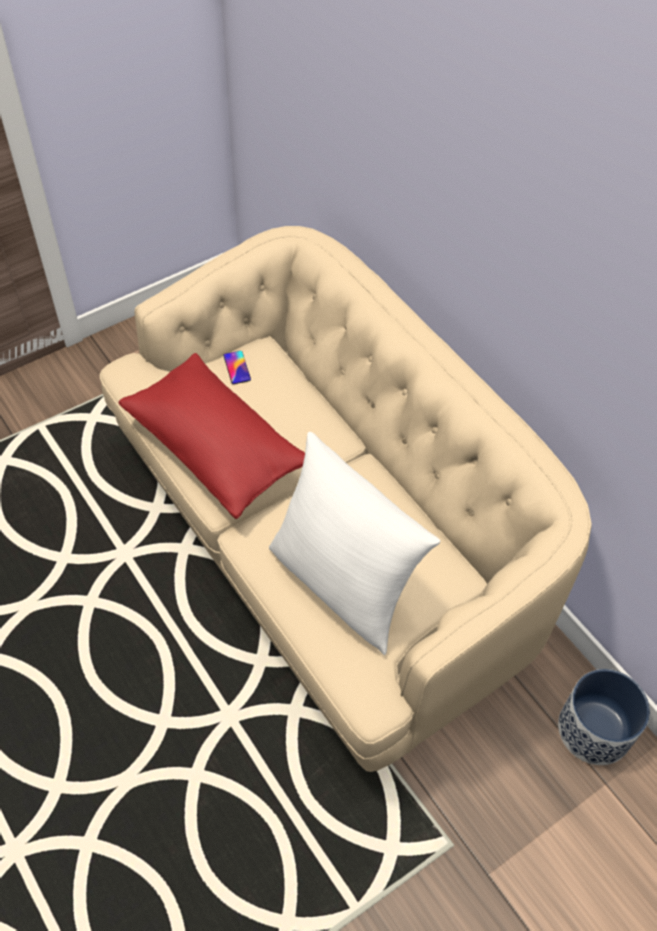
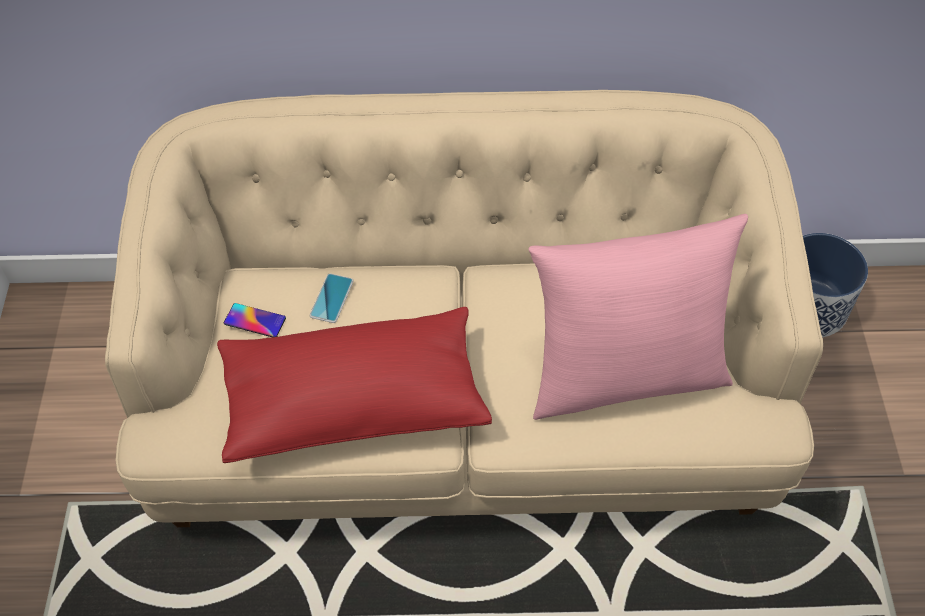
camera: 55 degrees left, 0 degrees up
(281, 394) = (331, 298): none -> phone
(343, 584) = (624, 375): white pillow -> pink pillow

